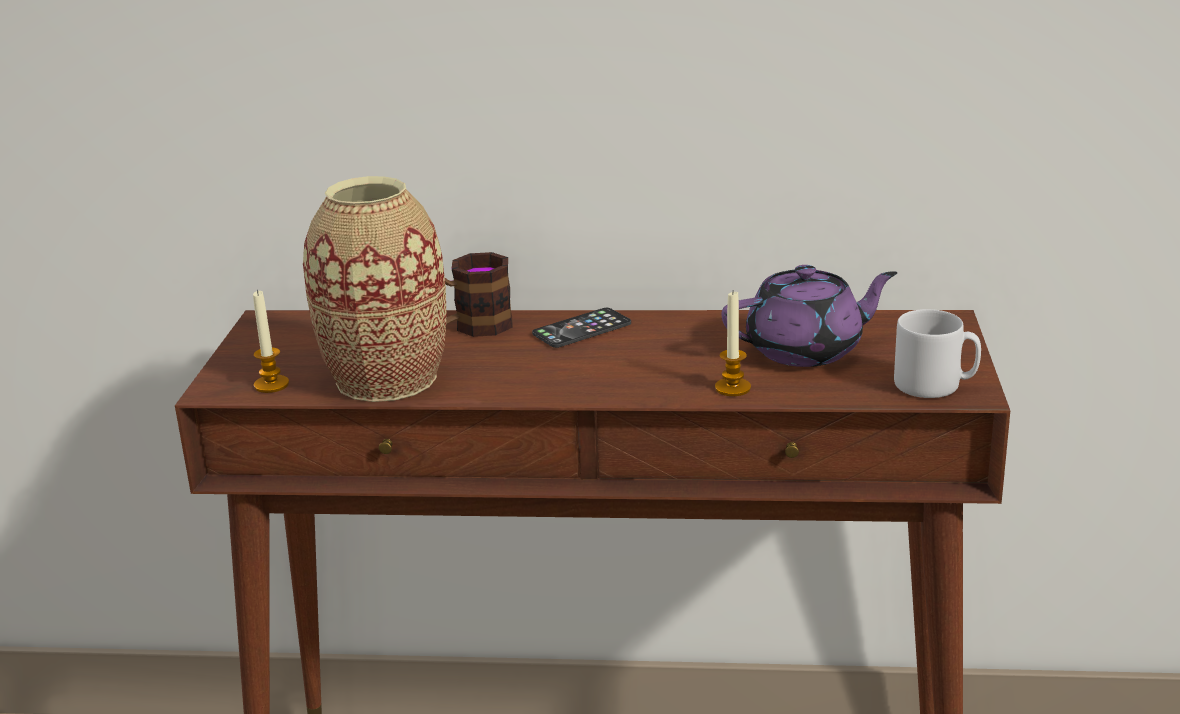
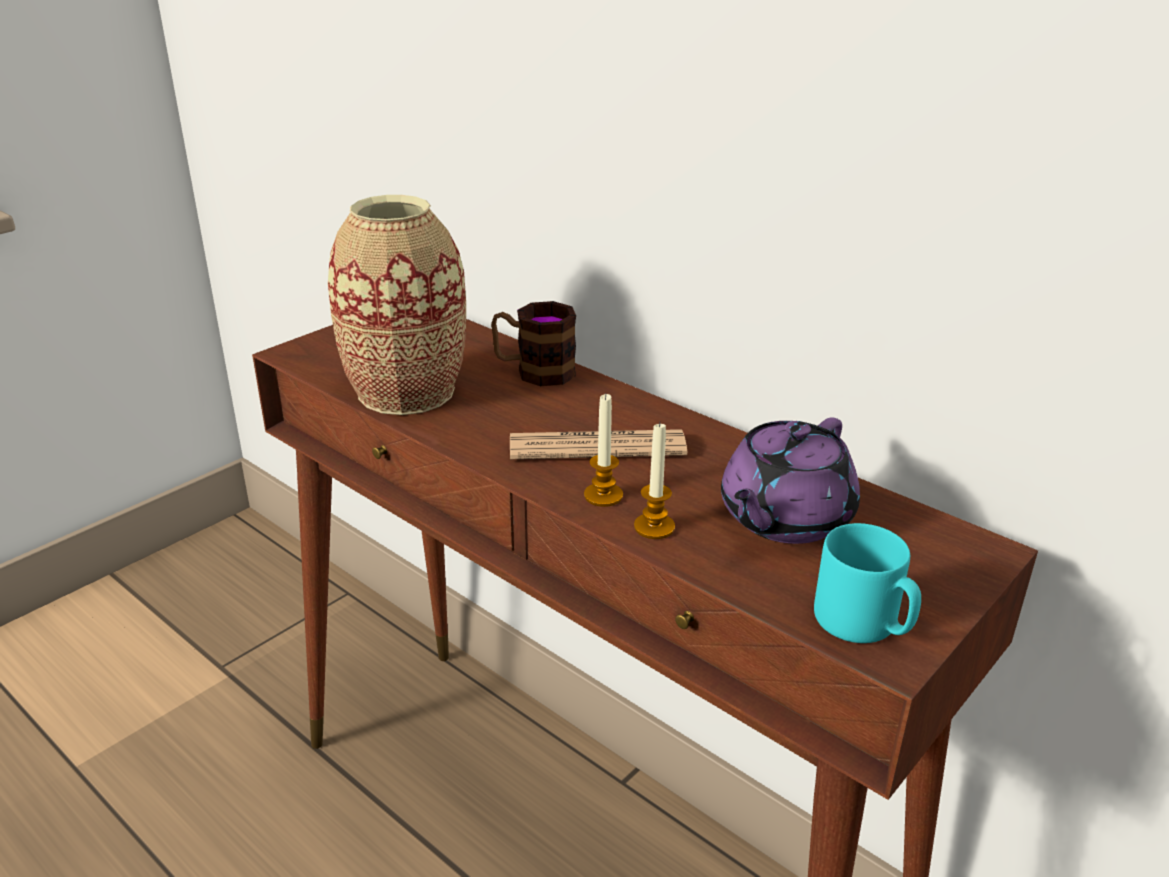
camera: 35 degrees right, 5 degrees up
(271, 385) = (328, 364): candle -> candle (603, 495)
(582, 329) = (614, 408): phone -> none
(611, 357) = (597, 447): none -> newspaper
(806, 350) = (783, 518): purple teapot -> purple teapot turned 105 degrees clockwise
(935, 385) = (863, 624): grey mug -> turquoise mug

